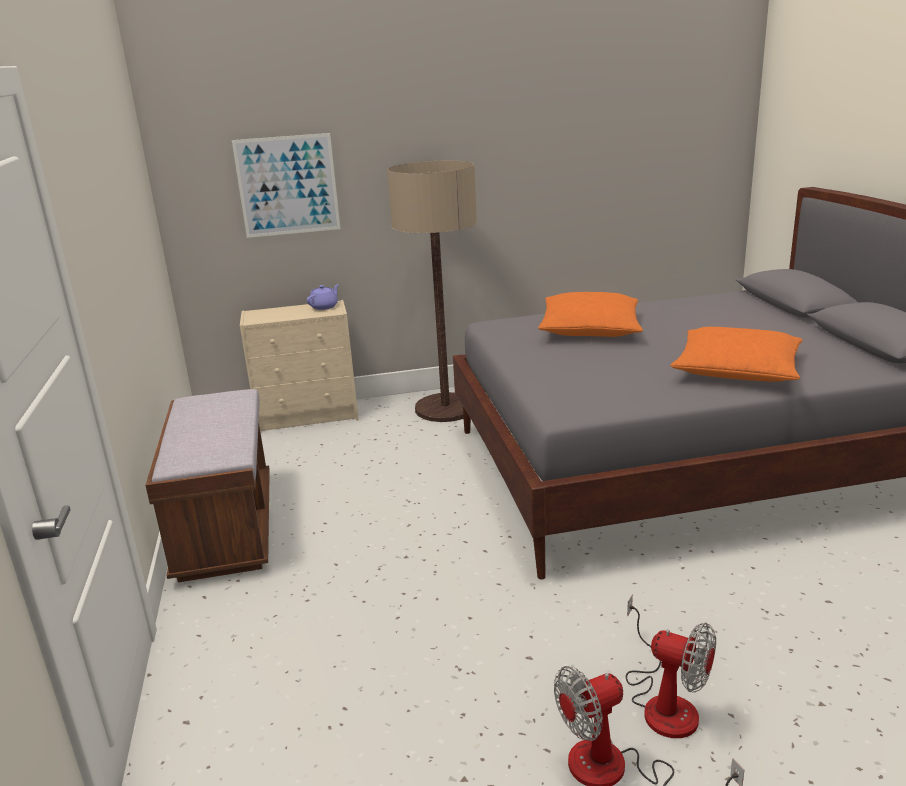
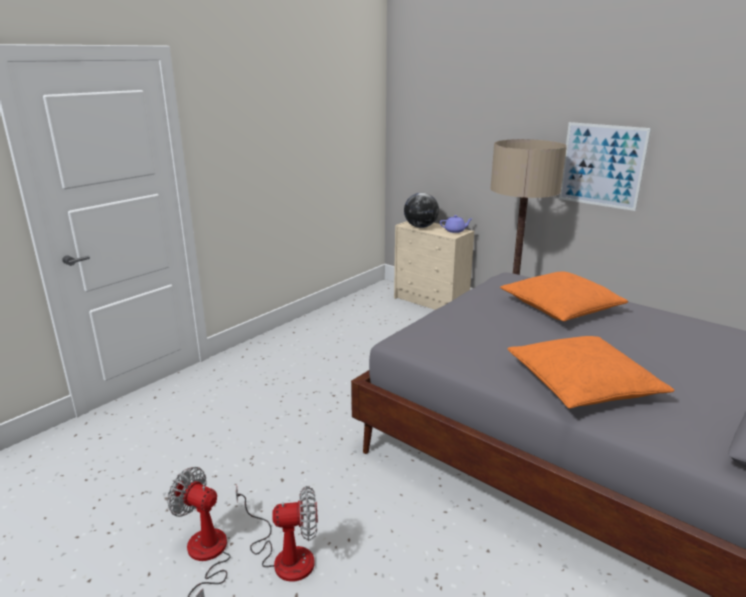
camera: 50 degrees right, 0 degrees up
(226, 529) = (300, 334): brown bench -> none
(276, 316) = (421, 227): none -> globe
(287, 185) = (456, 141): picture -> picture (602, 165)
(664, 702) = (285, 555): fan -> fan turned 90 degrees counterclockwise

